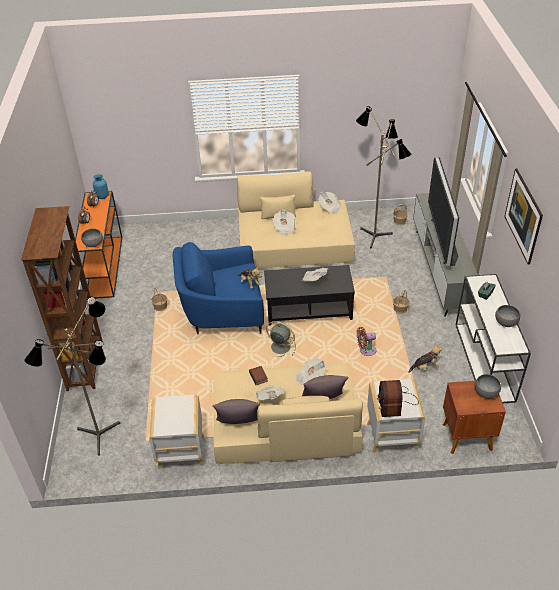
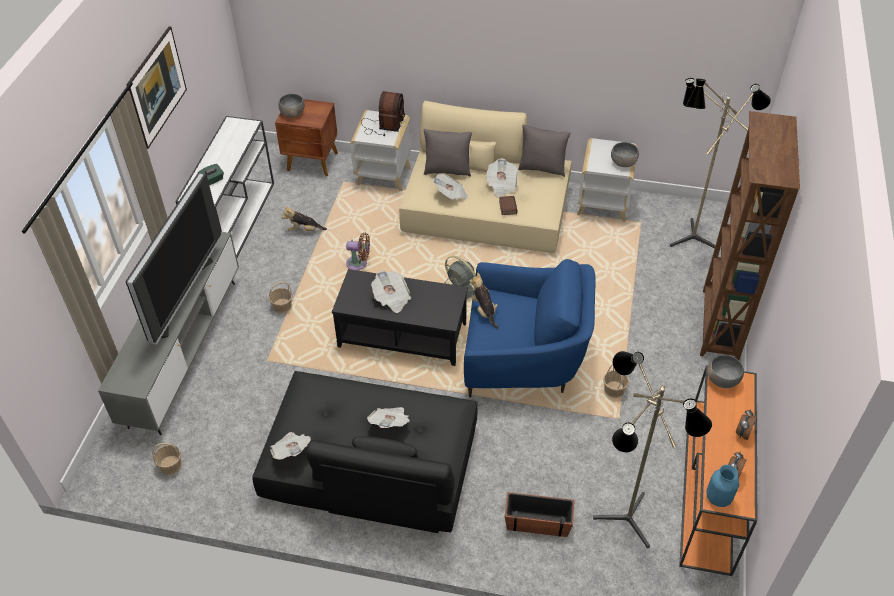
camera: 165 degrees left, 5 degrees up
(196, 239) = (537, 522): none -> planter
(294, 243) = (370, 462): beige sofa -> black sofa
(376, 235) = (227, 445): floor lamp -> floor lamp (622, 523)
(505, 322) = (220, 147): grey bowl -> grey bowl (623, 162)

